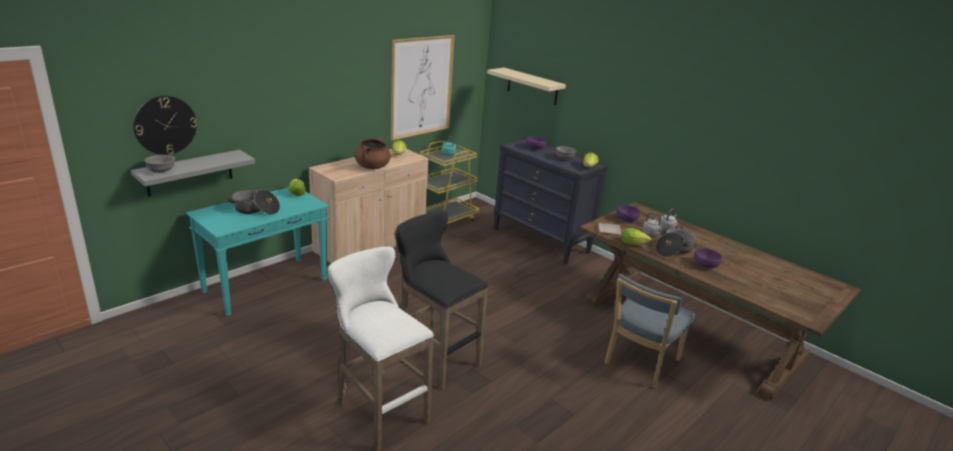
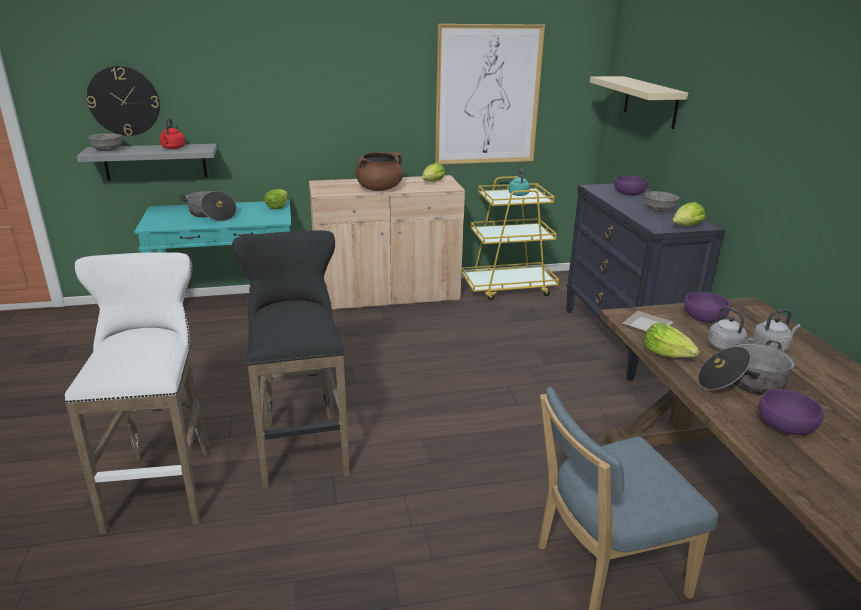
camera: 35 degrees right, 0 degrees up
(214, 160) = (173, 148): none -> red kettle

